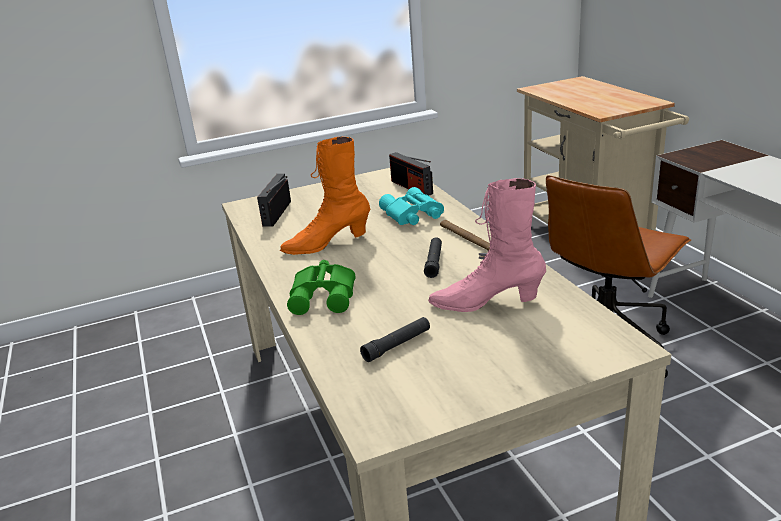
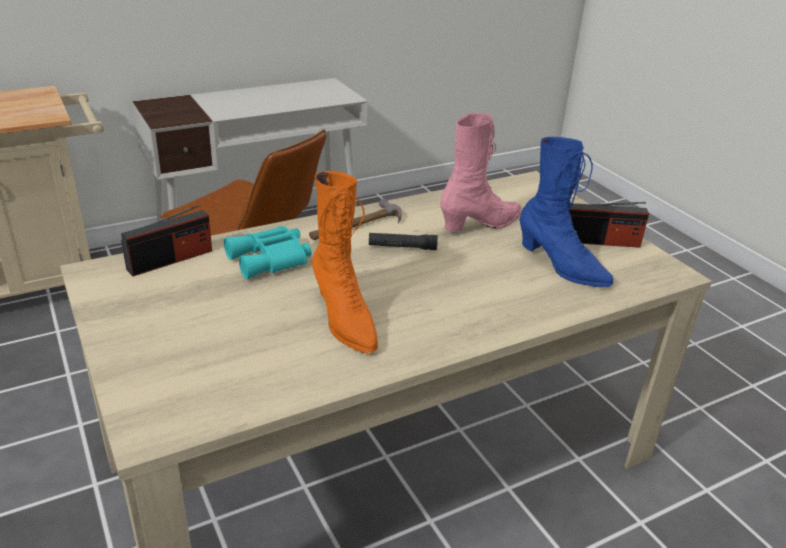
camera: 100 degrees left, 5 degrees up
(277, 213) = (212, 381): radio -> radio (600, 241)
(325, 295) = (479, 311): green binoculars -> none
(397, 345) = (561, 266): black flashlight -> blue boot
(486, 303) = (481, 225): pink boot -> pink boot turned 120 degrees counterclockwise

